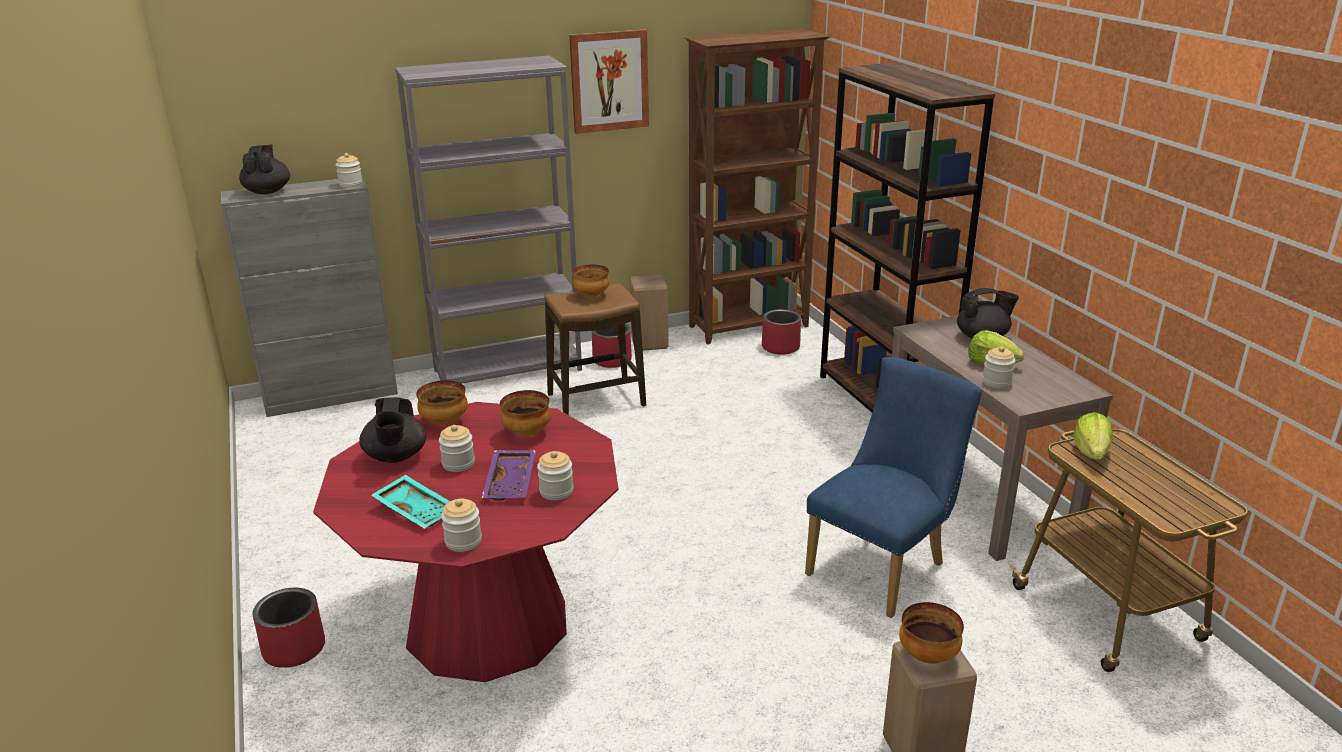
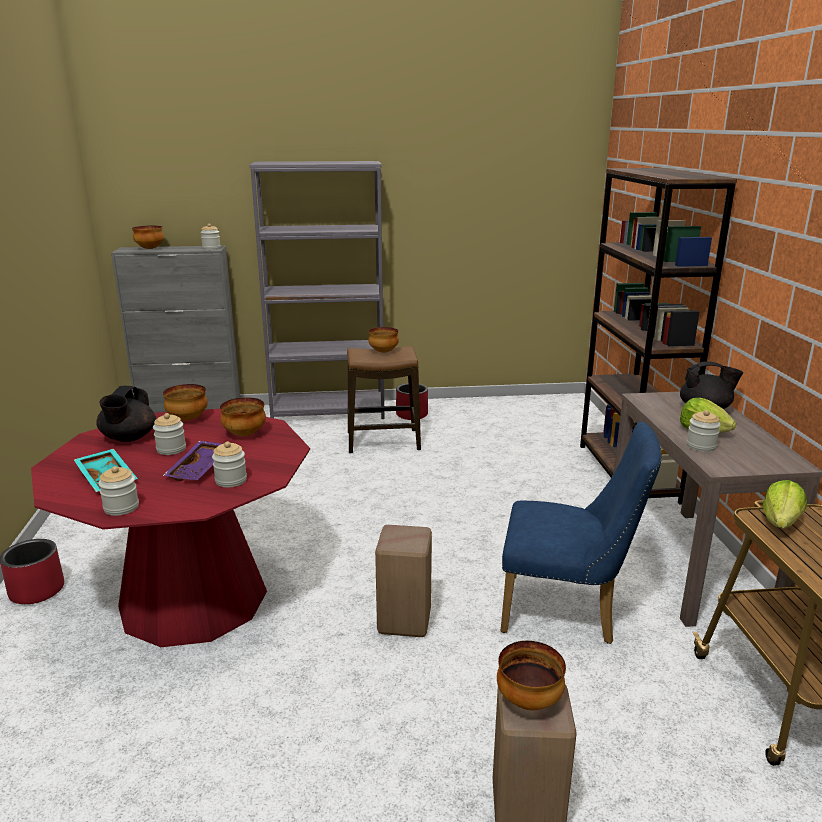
camera: 15 degrees right, 5 degrees down
(267, 191) = (150, 248): black teapot -> bowl
(609, 81) = (428, 186): picture -> none
(651, 344) = (449, 407): beige stool -> beige stool (405, 622)
(750, 327) = (537, 403): brown bookcase -> none
(780, 347) = (555, 421): red planter -> none
(883, 566) = (568, 612): blue chair -> blue chair turned 45 degrees clockwise

